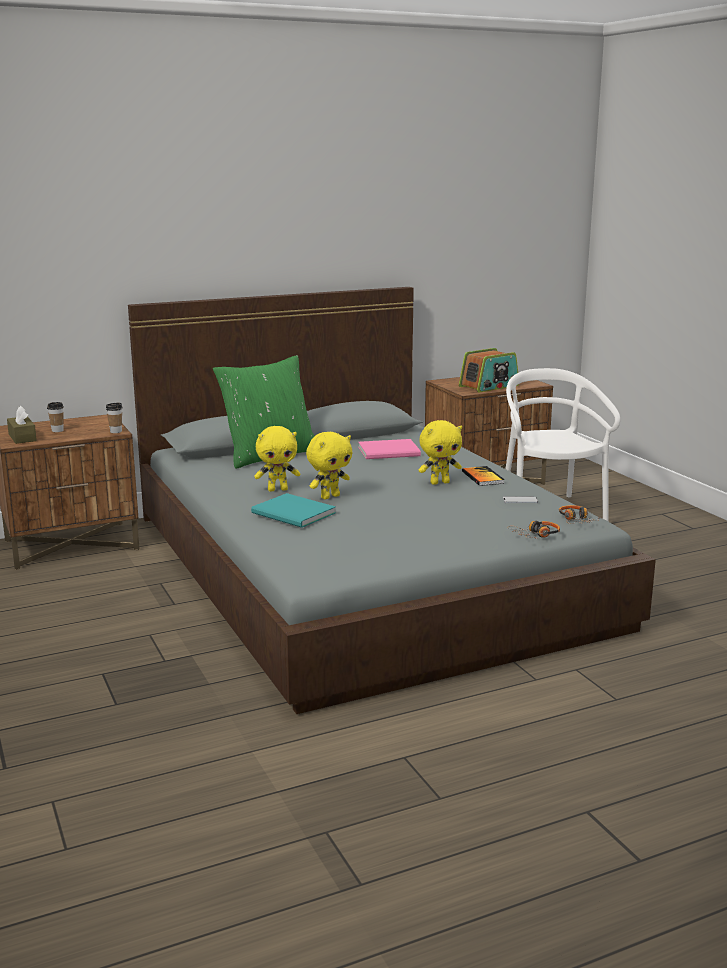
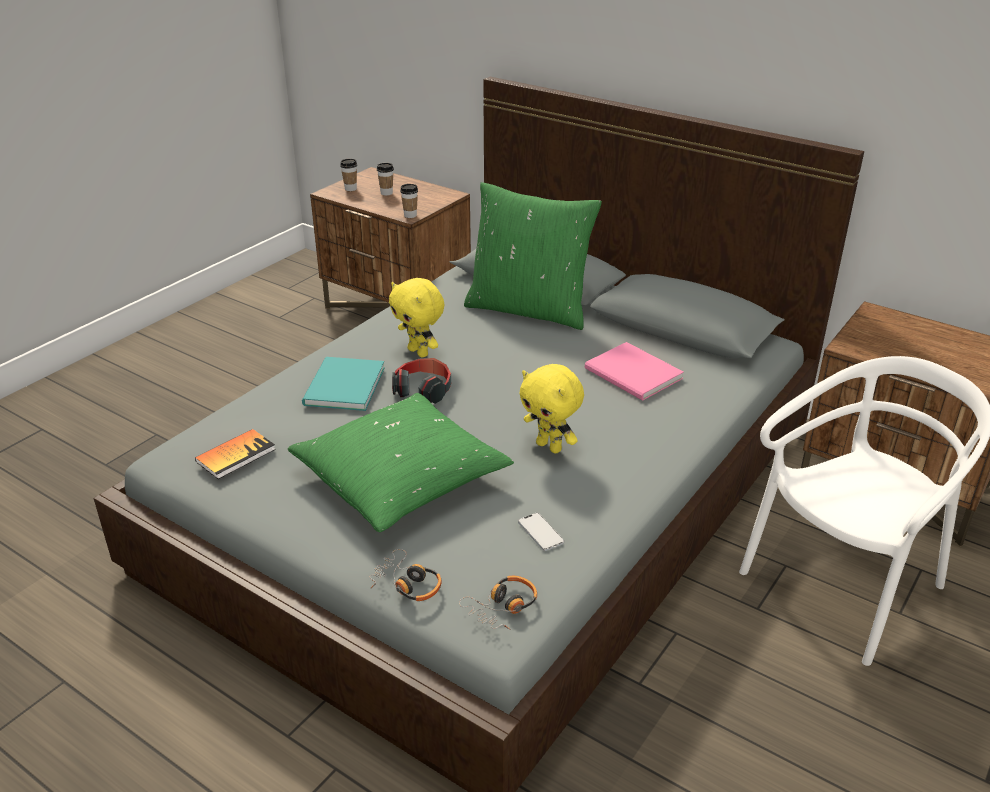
camera: 60 degrees right, 15 degrees up
(22, 437) = (350, 189): brown tissue box -> cup
(330, 496) = (423, 389): yellow plush toy -> headphones
(426, 520) = (401, 478): none -> green pillow
(482, 477) = (606, 474): book -> book (236, 455)
(489, 386) = (912, 354): radio -> none

